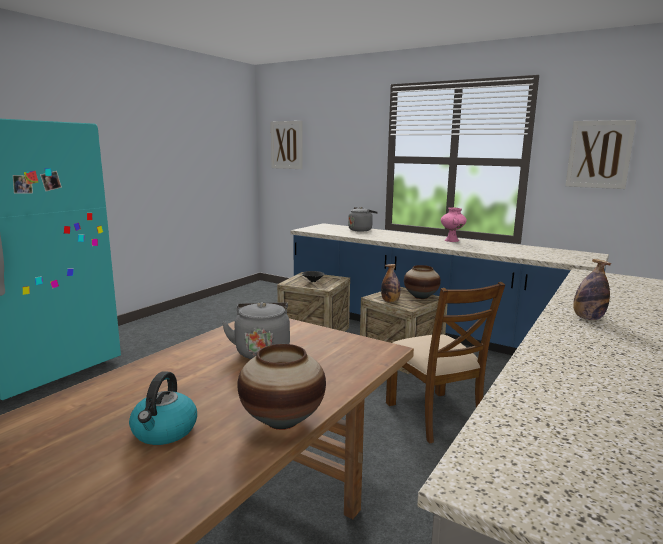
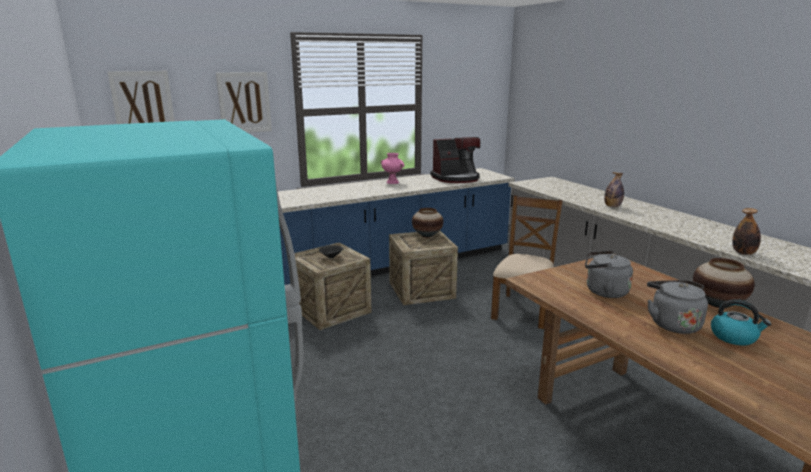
camera: 60 degrees left, 5 degrees up
(361, 230) = (300, 193): grey kettle -> grey kettle (672, 323)
(390, 301) = (426, 246): bottle -> bottle (743, 253)
(435, 416) = (523, 310): brown chair -> brown chair turned 75 degrees counterclockwise
(526, 252) = (456, 178): none -> coffee machine
(599, 154) = (463, 97): picture -> picture (244, 102)

